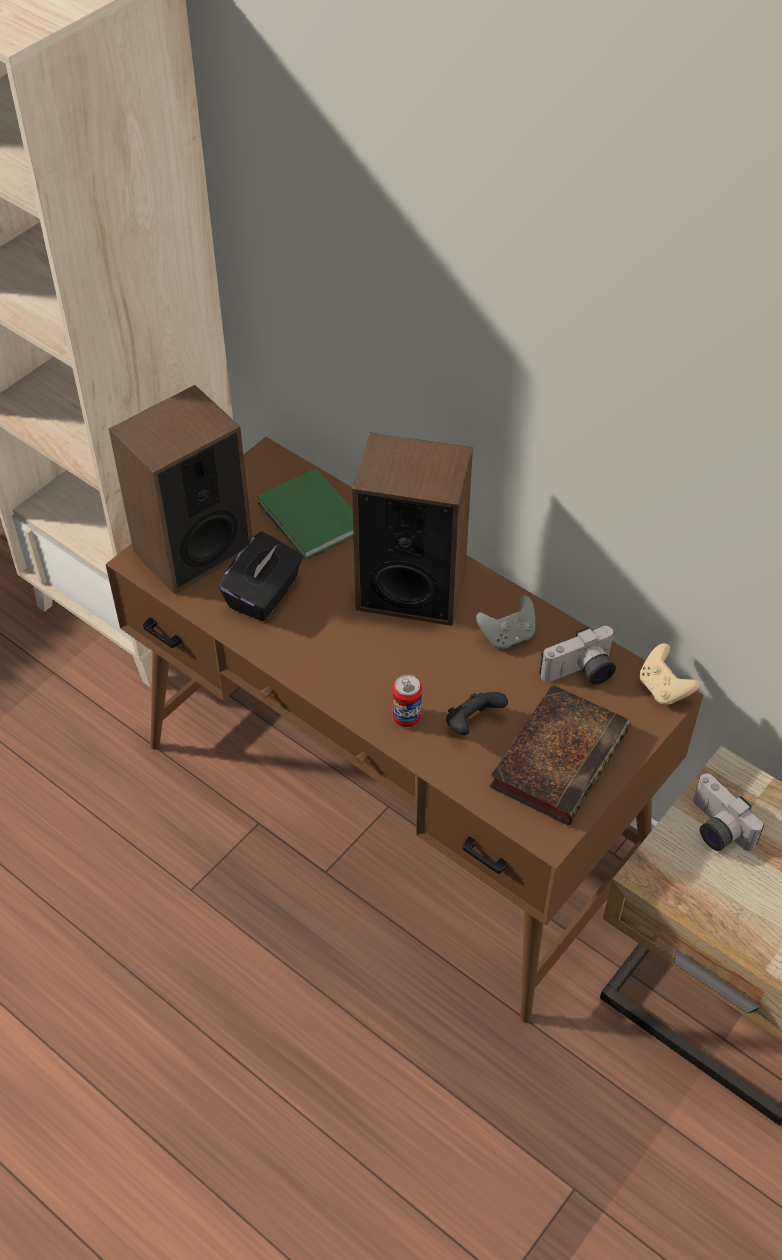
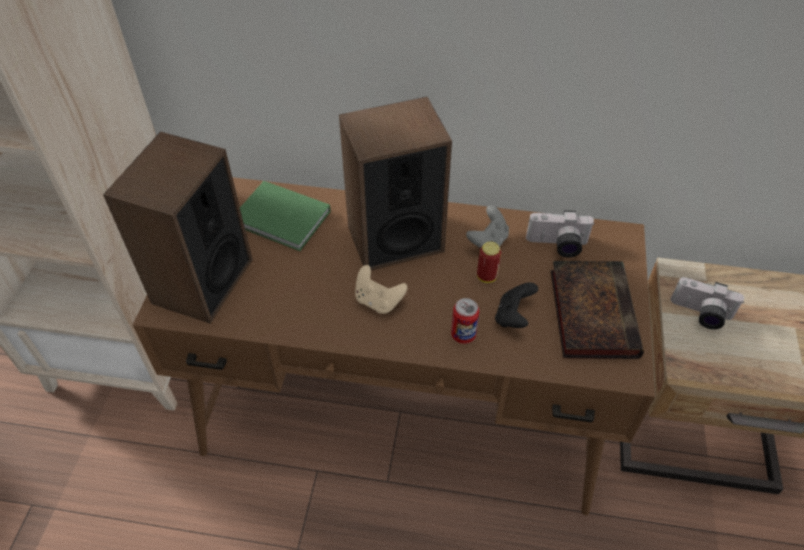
camera: 30 degrees left, 0 degrees up
(264, 594) = (285, 291): black tissue box -> none
(477, 671) = (486, 276): none -> can
(580, 673) = (557, 246): camera -> camera turned 60 degrees clockwise
(663, 689) = (617, 232): beige game controller -> beige game controller (378, 301)

